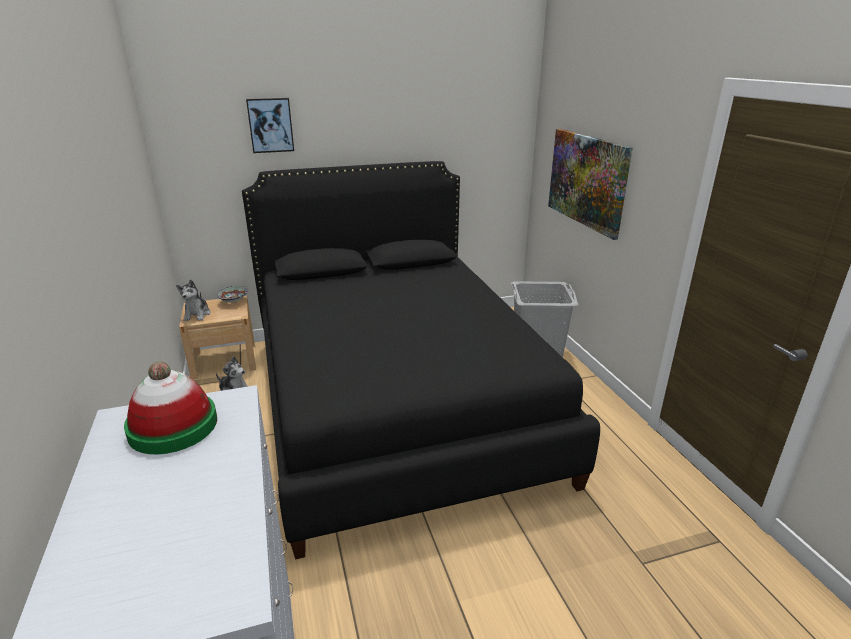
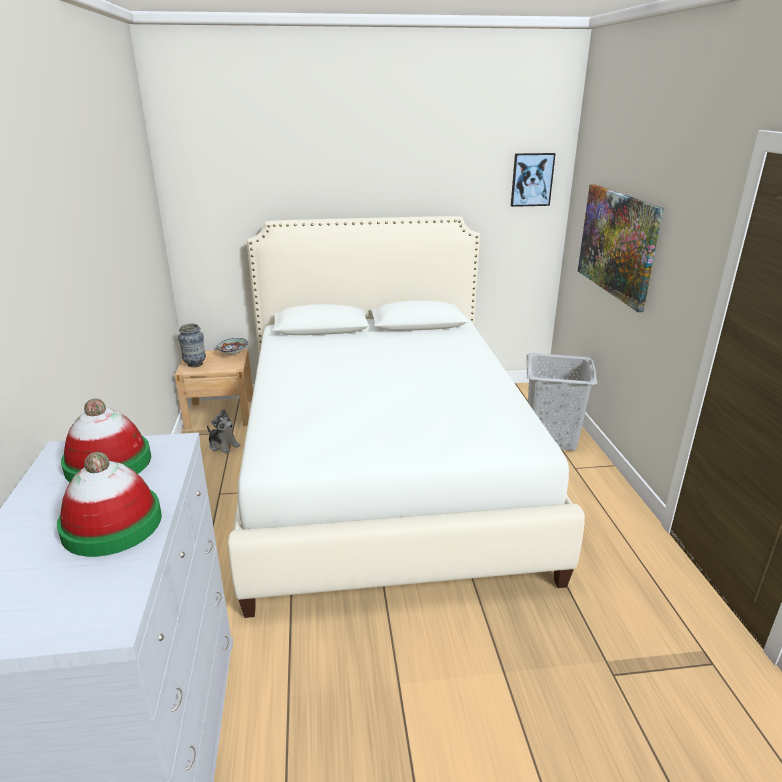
camera: 10 degrees right, 0 degrees up
(197, 314) = (195, 364): plush toy -> vase
(201, 491) = (112, 524): none -> hat
(270, 125) = (279, 173): picture -> picture (532, 179)
(396, 401) = (384, 472): black bed -> white bed

